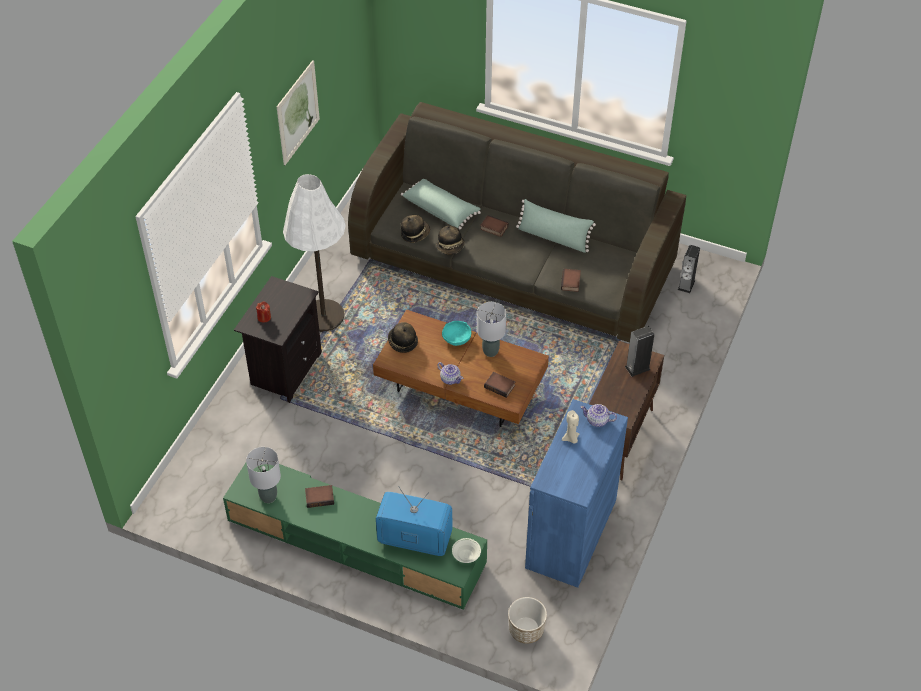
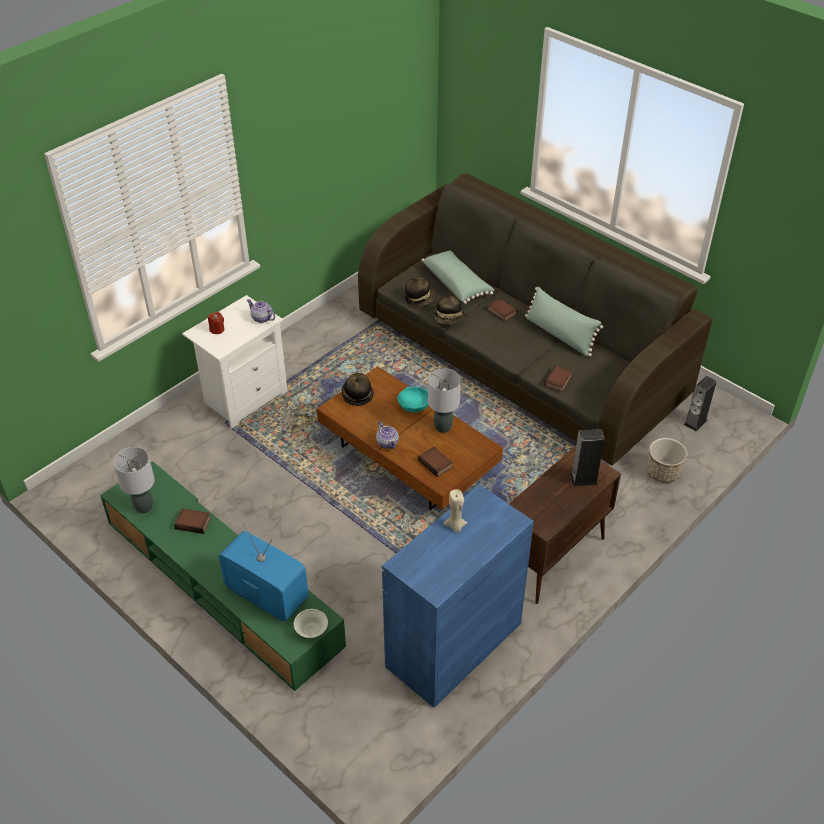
camera: 20 degrees right, 5 degrees down
(285, 369) = (244, 397): black nightstand -> white nightstand
(298, 112) = (316, 137): picture -> none
(323, 316) = (307, 359): white floor lamp -> none
(526, 630) = (353, 737): planter -> planter (663, 472)
(597, 421) = (496, 515): teapot -> teapot (262, 318)

